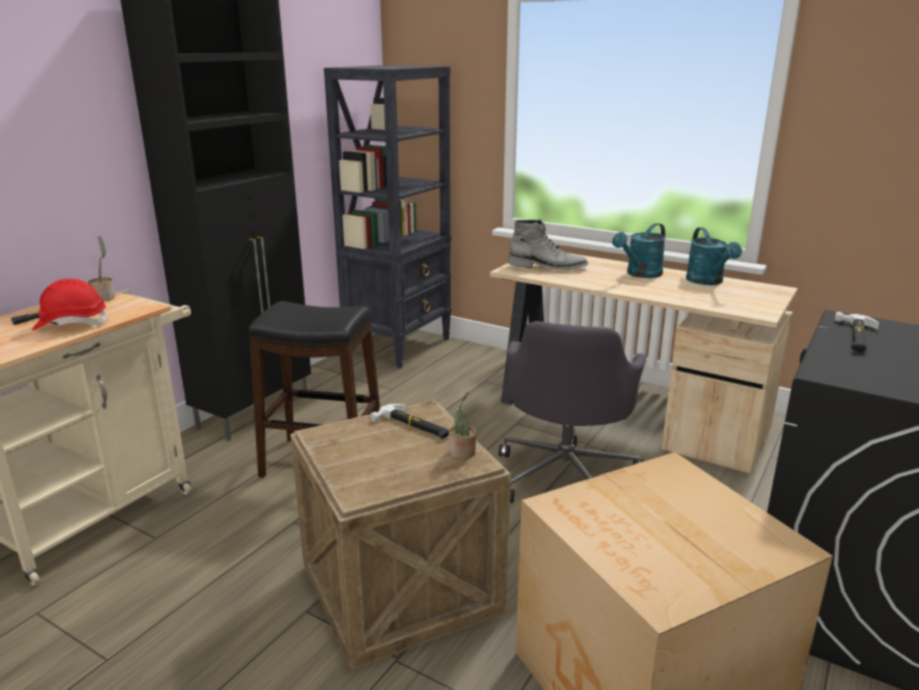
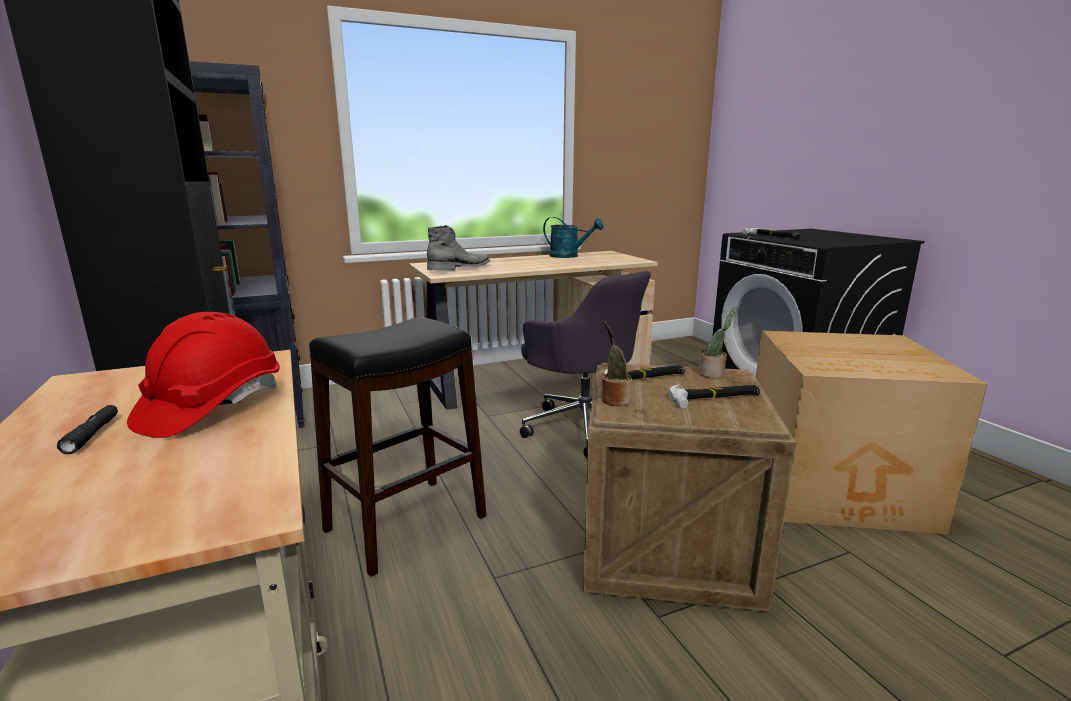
camera: 55 degrees left, 5 degrees down
(104, 298) = (132, 376): potted plant -> potted plant (614, 400)
(396, 465) = (714, 398): none -> hammer
(640, 274) = (526, 260): turquoise watering can -> none

